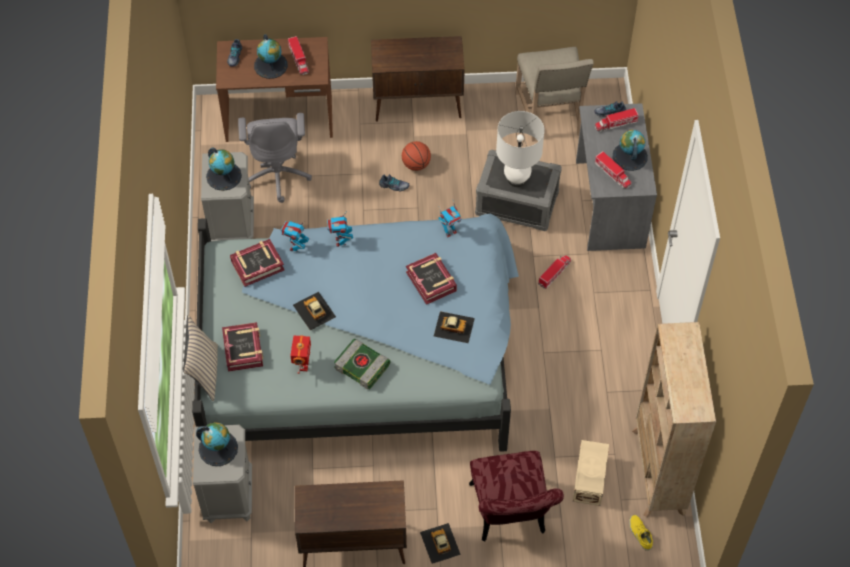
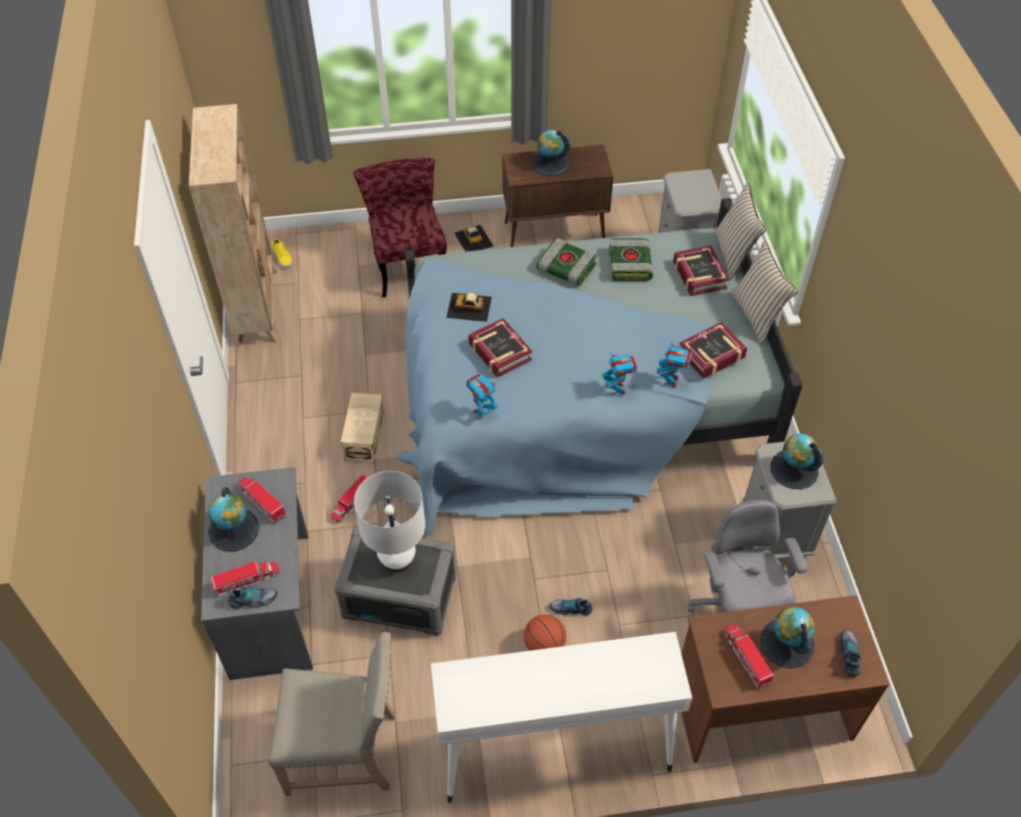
camera: 175 degrees right, 5 degrees down
(206, 306) = (756, 315): none -> beige pillow
(218, 448) = (695, 194): globe -> globe (550, 164)
(302, 365) = (630, 265): toy robot -> book
(314, 311) = (631, 312): toy car -> none
(418, 105) = (553, 752): brown cabinet -> white console table
(550, 115) = (346, 750): beige chair -> beige chair turned 105 degrees clockwise
(588, 479) = (328, 296): beige storage box -> beige storage box (365, 435)

